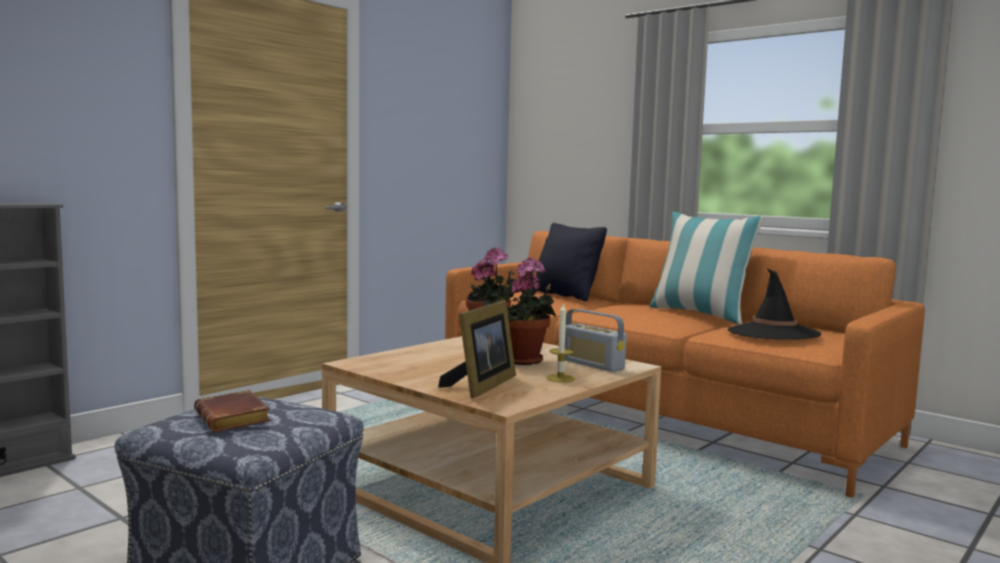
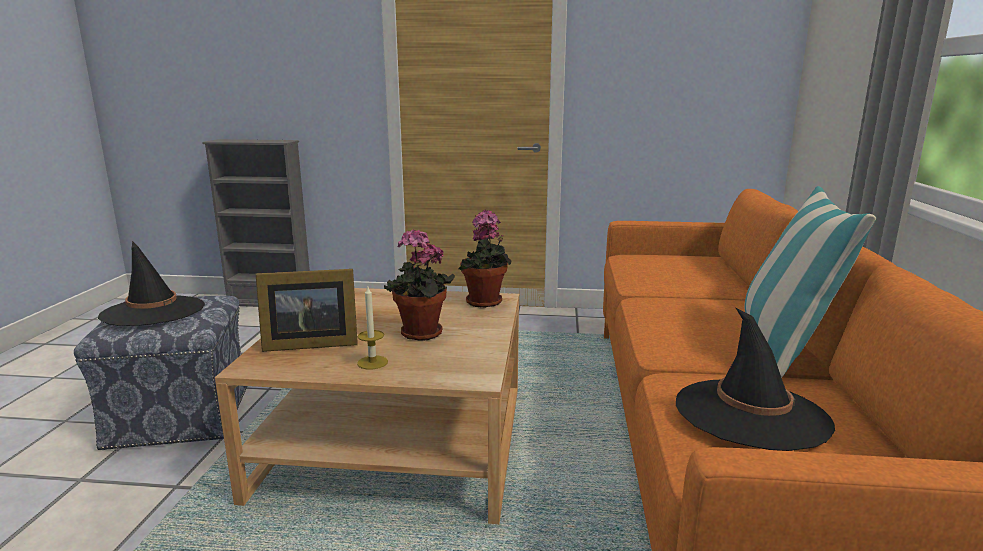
camera: 55 degrees right, 10 degrees up
(235, 419) = (153, 311): brown book -> black hat
(566, 295) = (715, 274): black pillow -> none
(592, 364) = (452, 361): radio -> none

